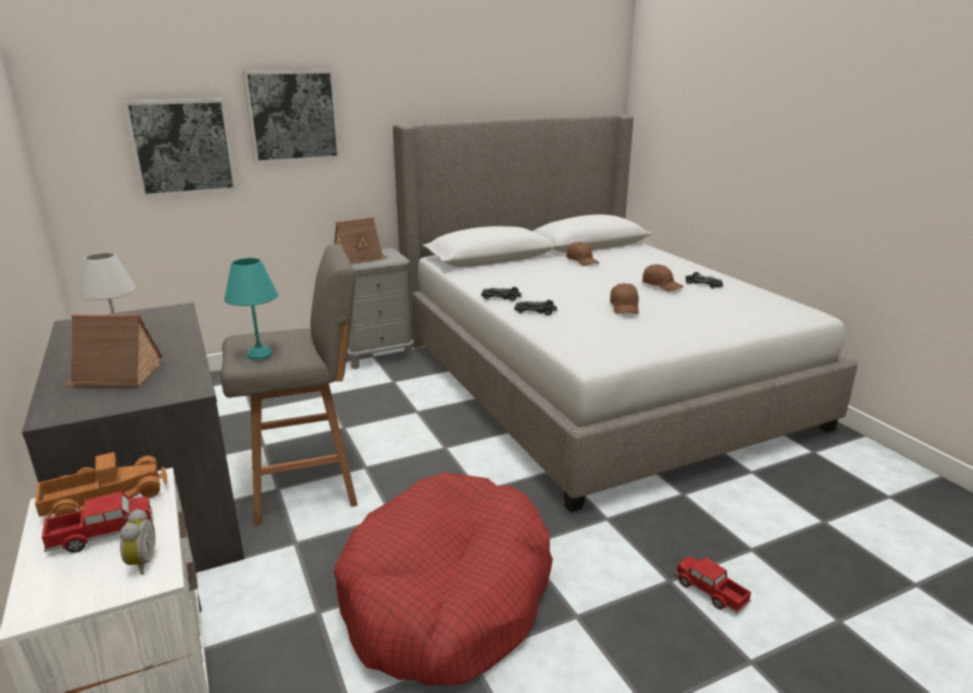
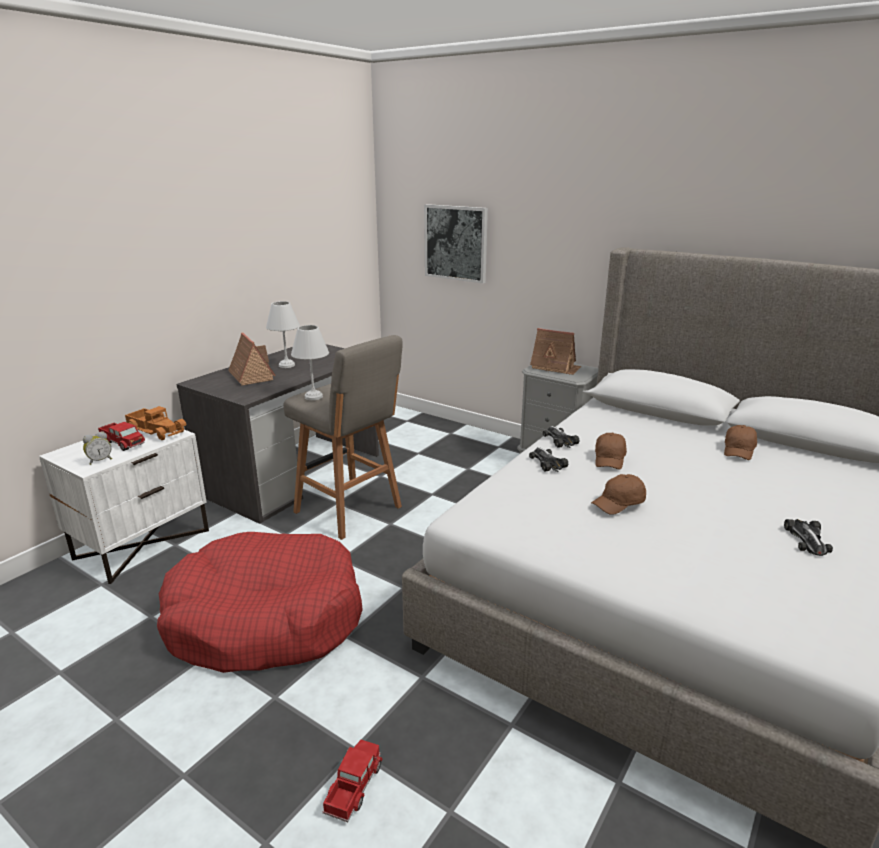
camera: 60 degrees right, 0 degrees up
(260, 354) = (314, 397): turquoise table lamp -> white table lamp
(293, 116) = (536, 228): picture -> none
(661, 286) = (741, 512): brown cap -> brown cap (609, 459)

